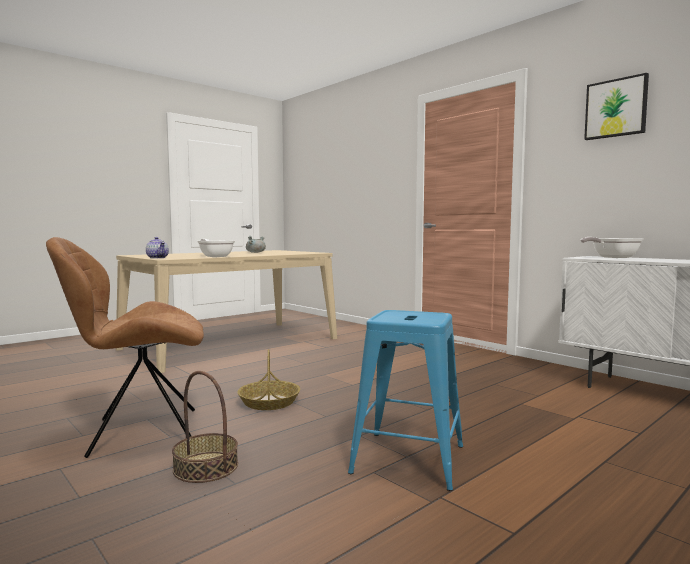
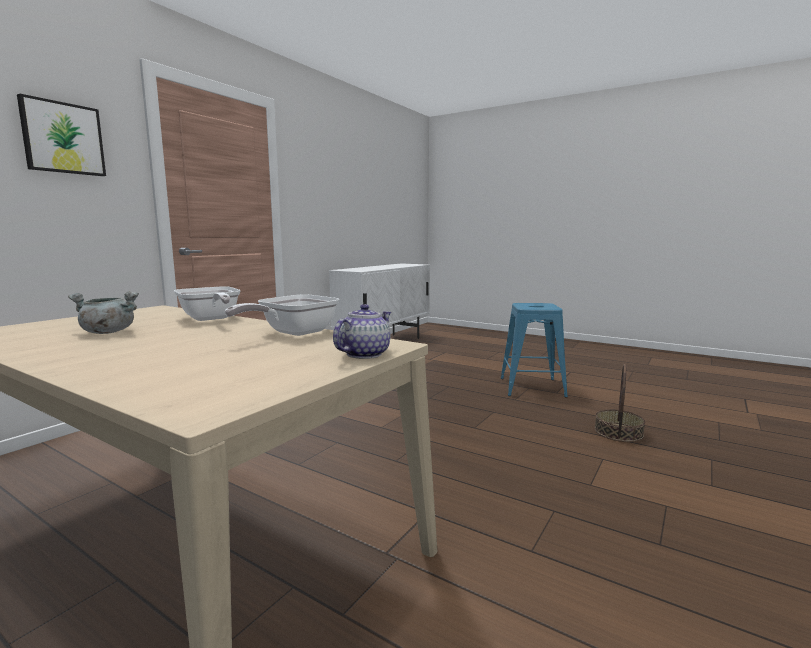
camera: 105 degrees left, 5 degrees up
(140, 432) = (616, 476): brown chair -> none
(269, 402) = (485, 437): basket -> none
(611, 257) = (356, 269): frying pan -> frying pan (210, 319)
(616, 108) = (330, 163): picture -> picture (62, 138)

